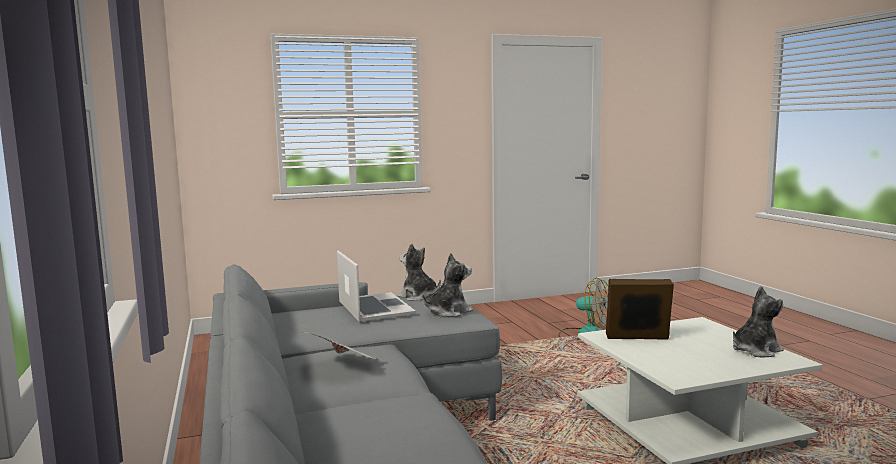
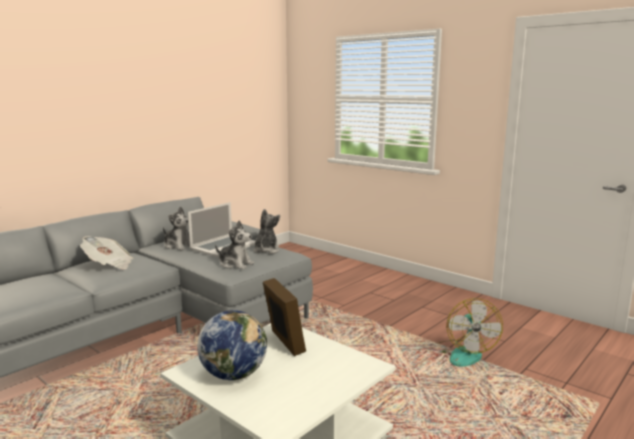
camera: 60 degrees right, 5 degrees up
(694, 362) = (234, 374): none -> globe
(755, 350) = (294, 403): plush toy -> plush toy (178, 246)

